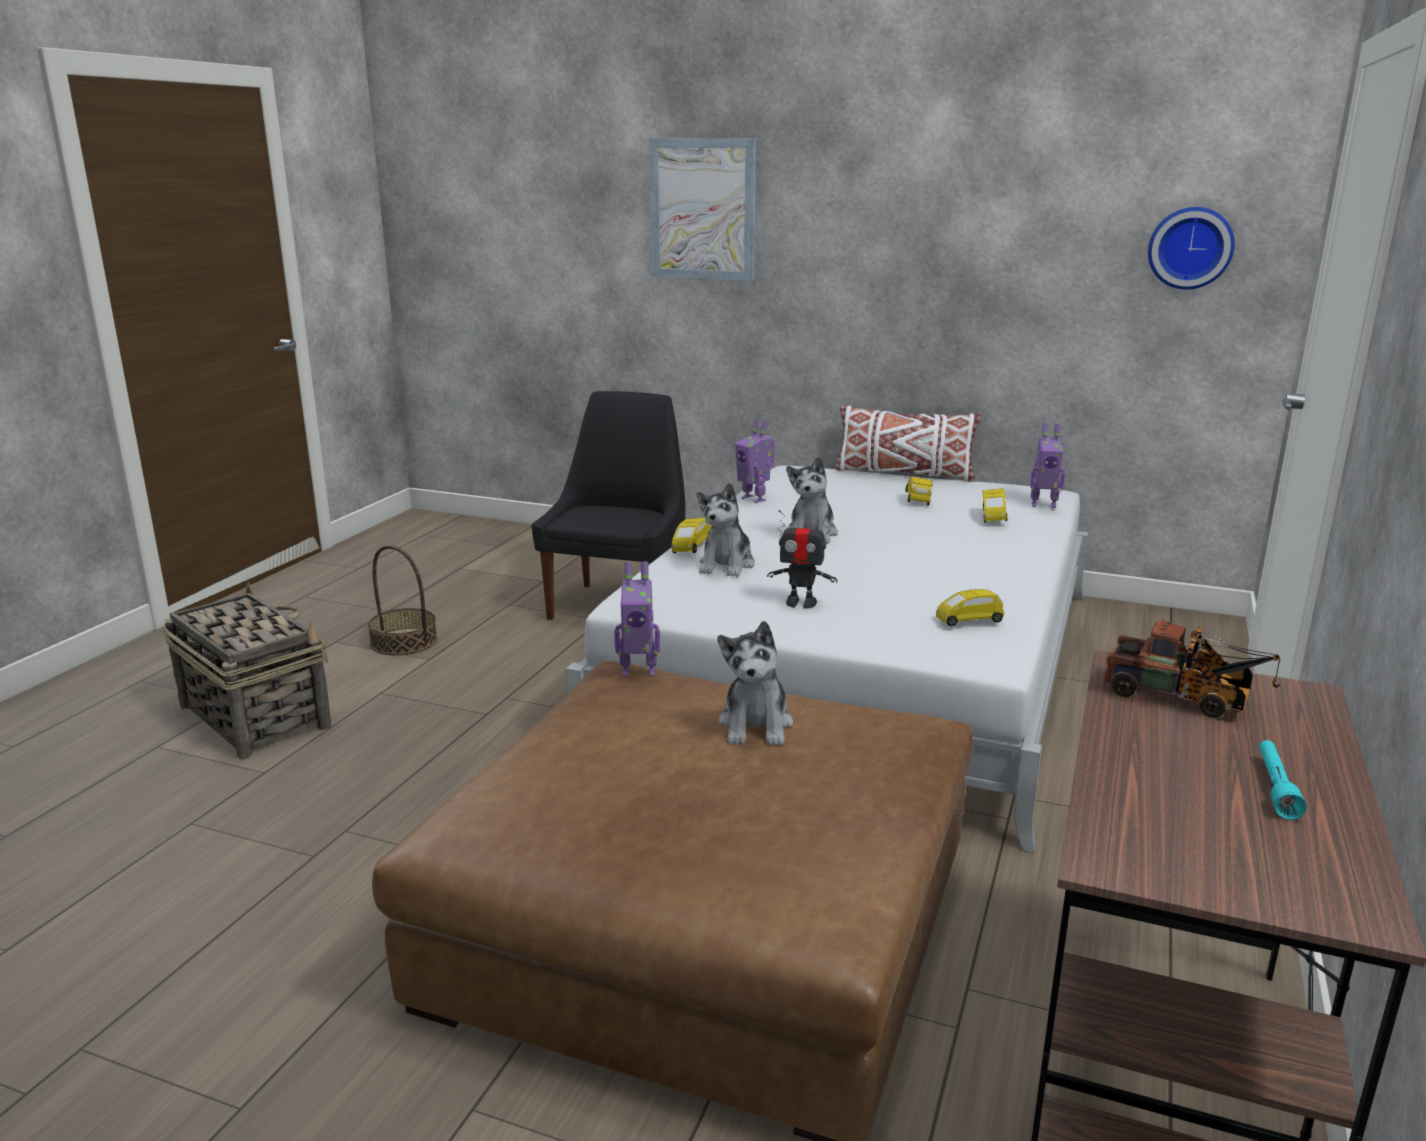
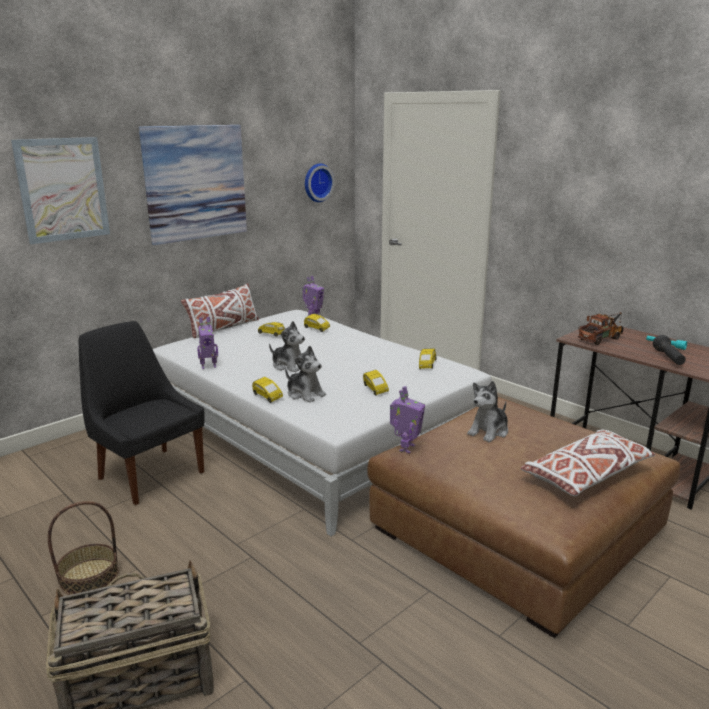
camera: 65 degrees left, 0 degrees up
(659, 844) = (586, 475): none -> white pillow
(756, 725) = (489, 431): plush toy -> plush toy turned 105 degrees clockwise
(801, 603) = (375, 389): toy robot -> yellow toy car
(905, 220) = (195, 183): none -> picture
(1159, 793) = (668, 358): none -> black flashlight

